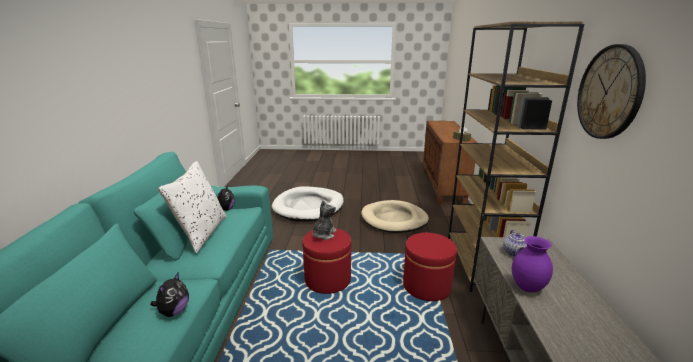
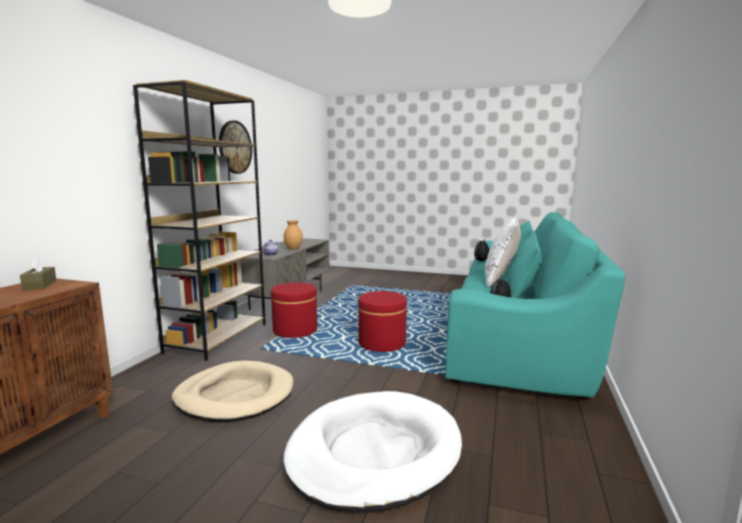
camera: 165 degrees left, 10 degrees down
(323, 234) = (384, 298): plush toy -> none
(527, 288) = (294, 248): purple vase -> brown vase

